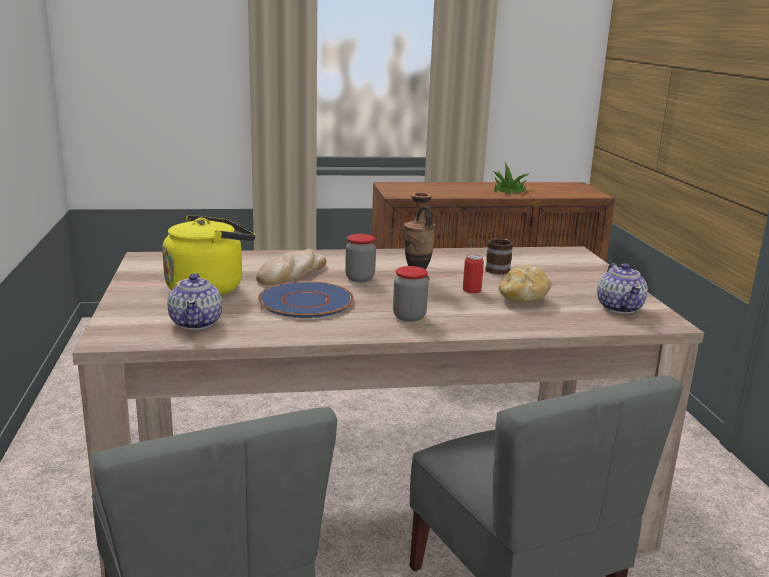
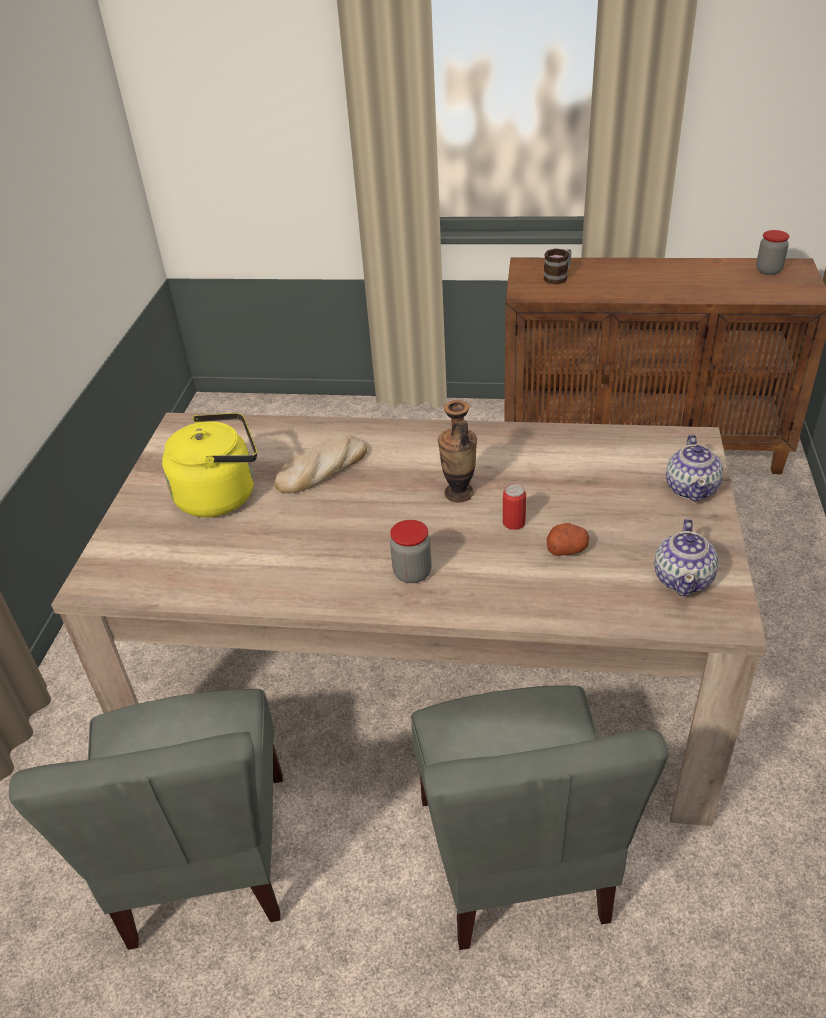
camera: 20 degrees right, 20 degrees up
(196, 323) = (183, 562): teapot -> teapot (691, 488)
(306, 302) = (311, 531): blue plate -> none
(360, 278) = (393, 486): jar -> jar (768, 270)
(499, 268) = (574, 476): mug -> mug (558, 277)
(509, 190) = (686, 281): potted plant -> none
(523, 299) = (567, 549): bread -> potato

